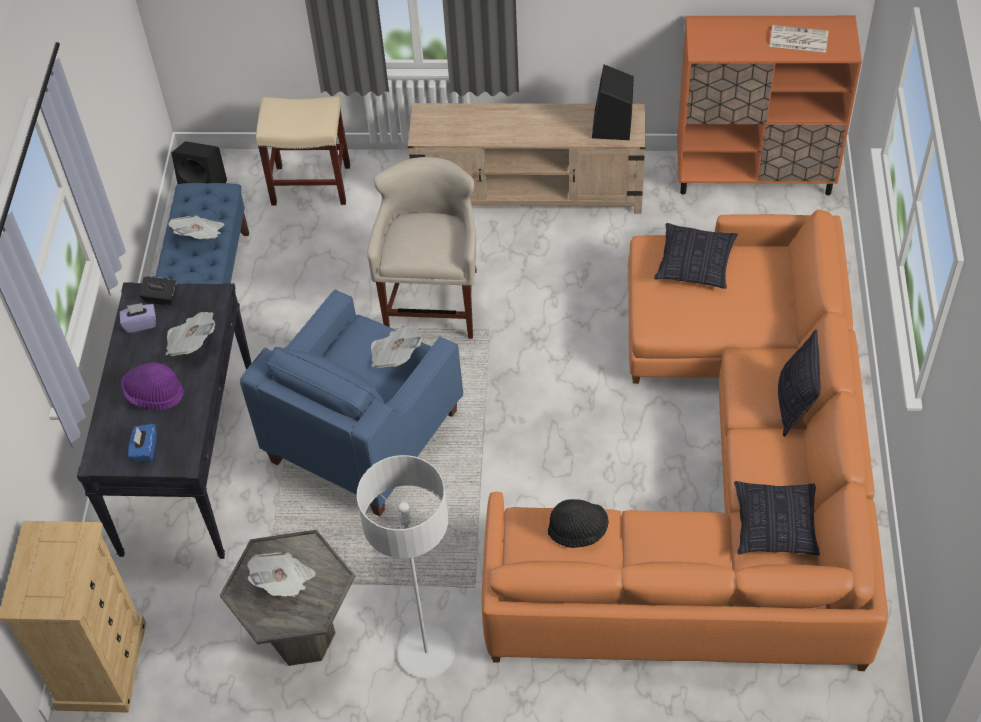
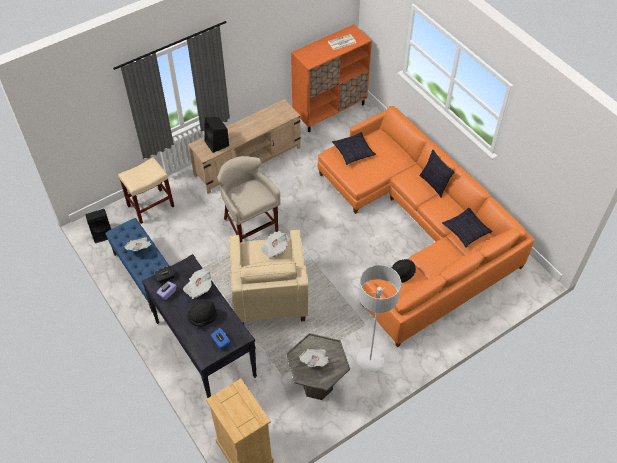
camera: 40 degrees left, 0 degrees up
(154, 395) = (203, 318): purple hat -> black hat
(364, 436) = (269, 294): blue armchair -> beige armchair
(612, 126) = (280, 114): black speaker -> black speaker (217, 143)

